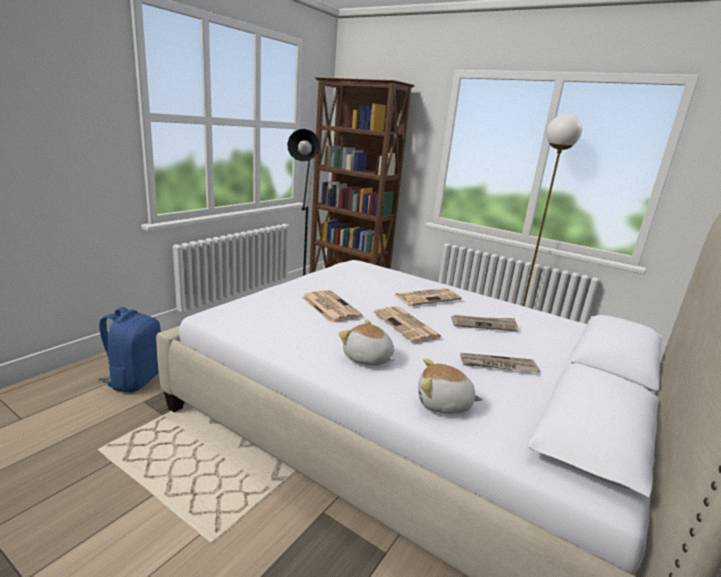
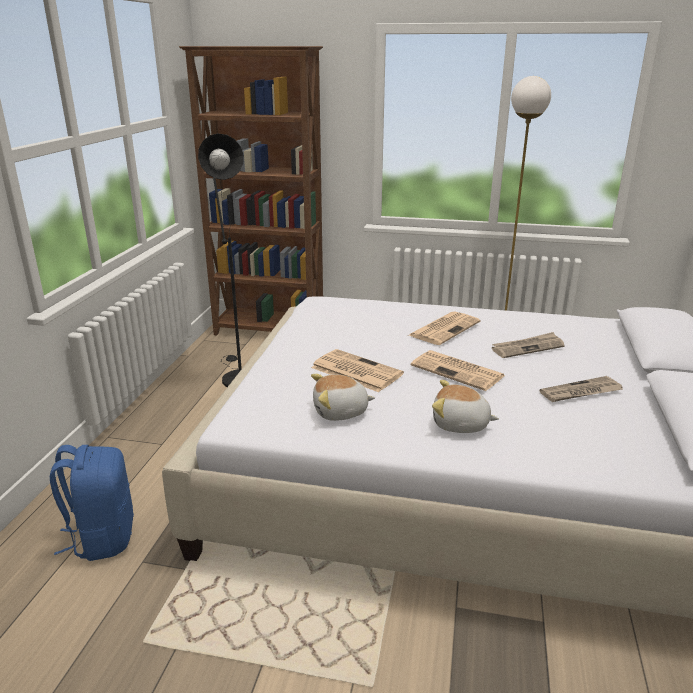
camera: 20 degrees left, 5 degrees up
(443, 404) = (576, 452): plush toy -> plush toy (340, 412)

